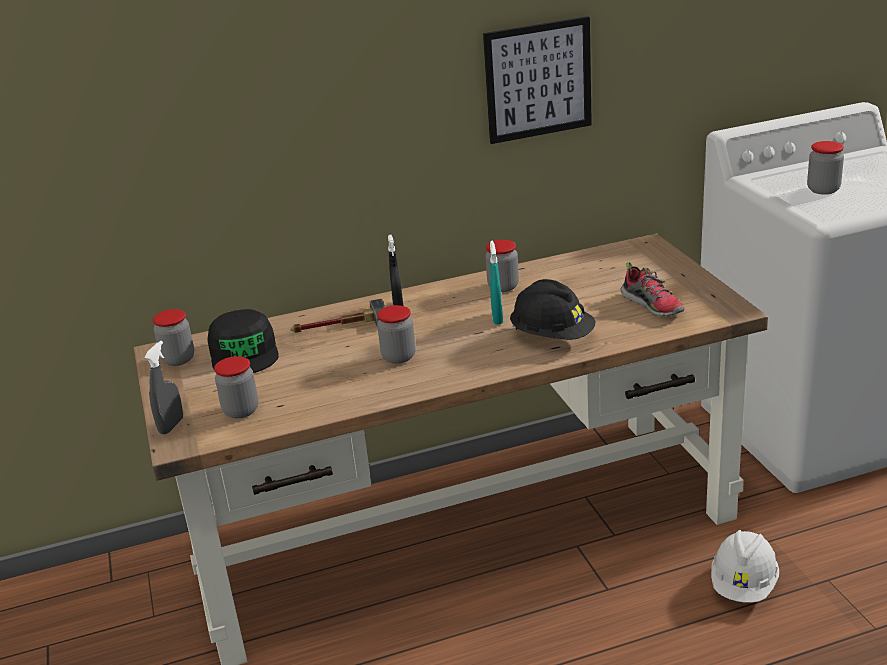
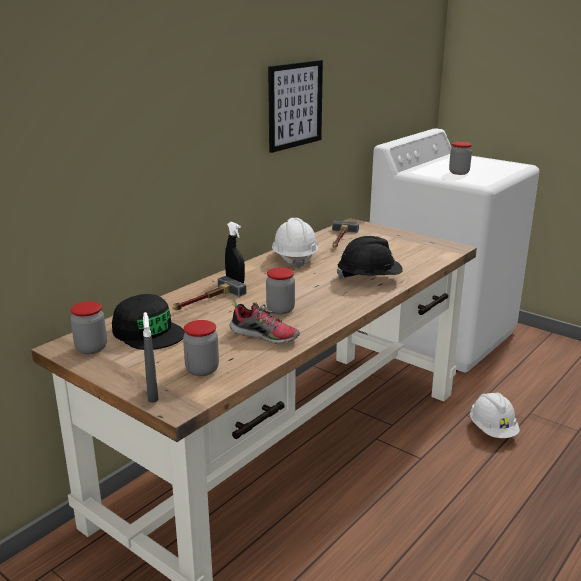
camera: 35 degrees left, 5 degrees down
(497, 318) = (317, 275): turquoise spray bottle -> none
(503, 287) = (294, 258): jar -> white hard hat
(596, 267) = (340, 239): none -> hammer
(653, 305) = (406, 252): shoe -> shoe (265, 336)

